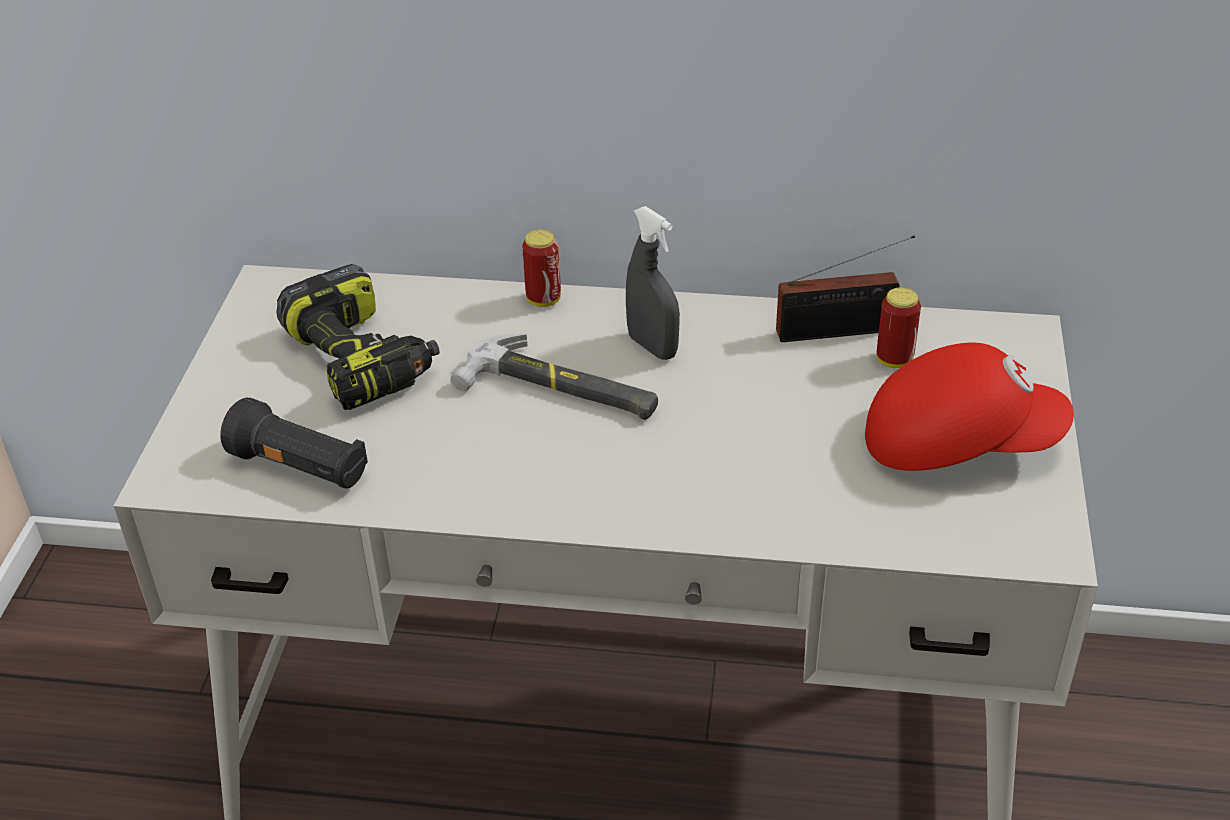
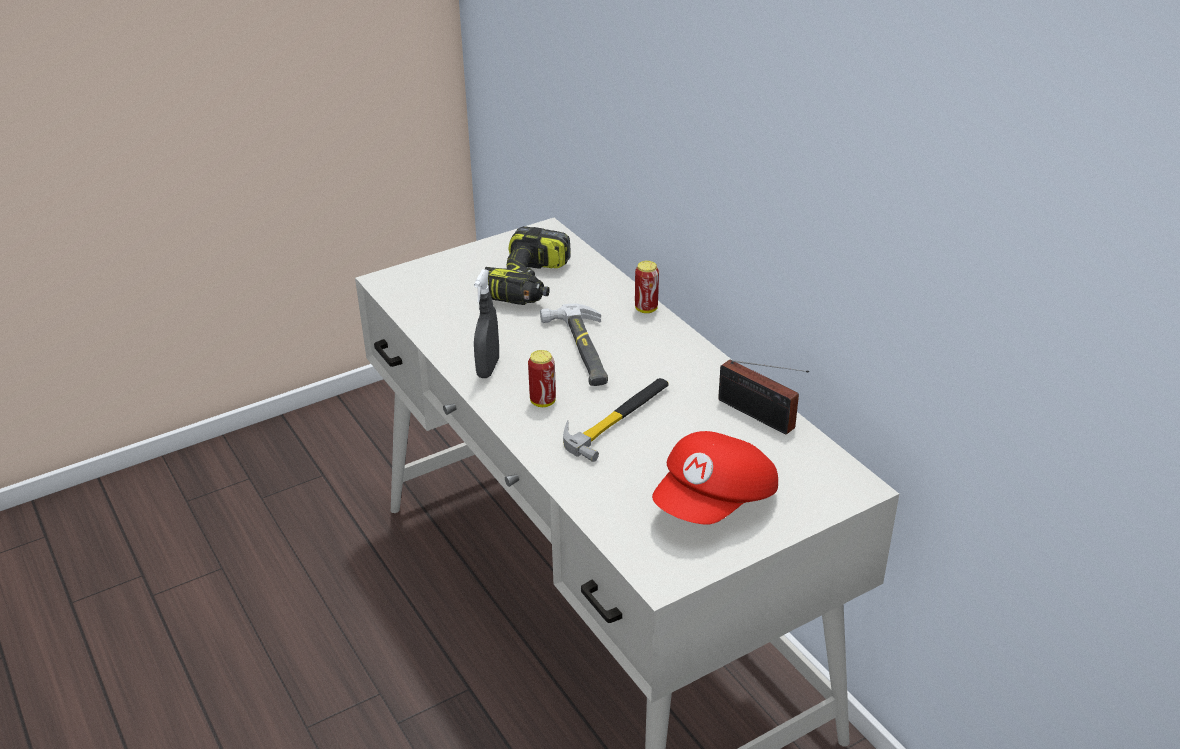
camera: 50 degrees right, 5 degrees down
(301, 468) = (433, 309): black flashlight -> none
(652, 347) = (655, 360): grey spray bottle -> grey spray bottle (488, 368)
(729, 432) = (618, 418): none -> hammer
(894, 360) = (759, 447): can -> can (543, 402)
(958, 442) = (715, 503): red cap -> red cap turned 75 degrees clockwise

